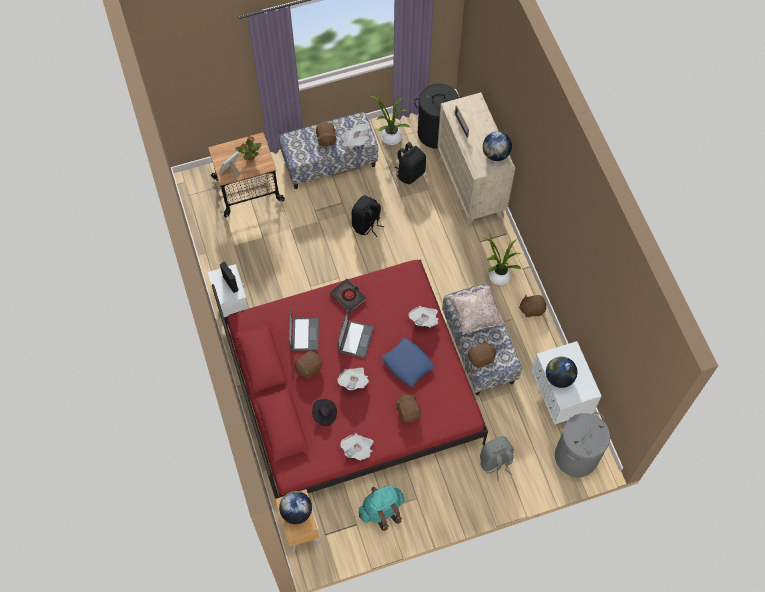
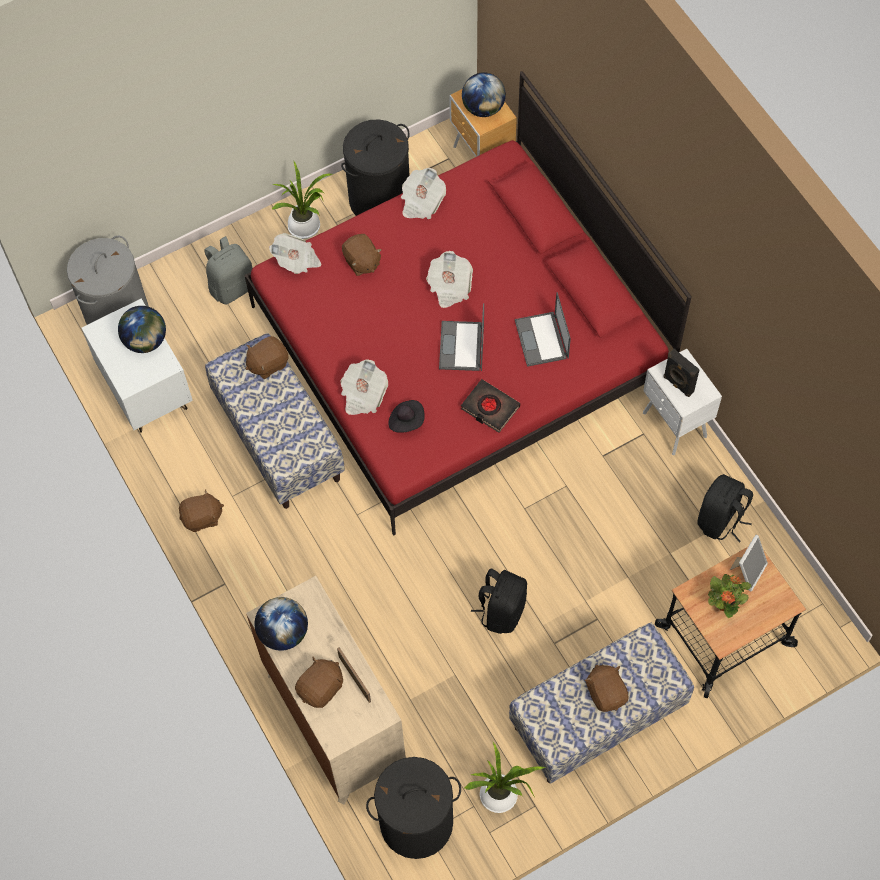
camera: 170 degrees right, 0 degrees up
(308, 368) = (521, 293): brown plush toy -> brown plush toy (321, 688)
(324, 414) = (480, 236): black hat -> black hat (406, 421)
(355, 140) = (552, 702): newspaper -> newspaper (297, 261)
(382, 510) = (379, 199): turquoise backpack -> black laundry basket
(407, 364) = (376, 326): blue pillow -> none
(410, 173) = (448, 726): black backpack -> black backpack (721, 520)
(475, 316) = (286, 426): beige pillow -> none
(498, 275) = (264, 564): potted plant -> potted plant (307, 227)

